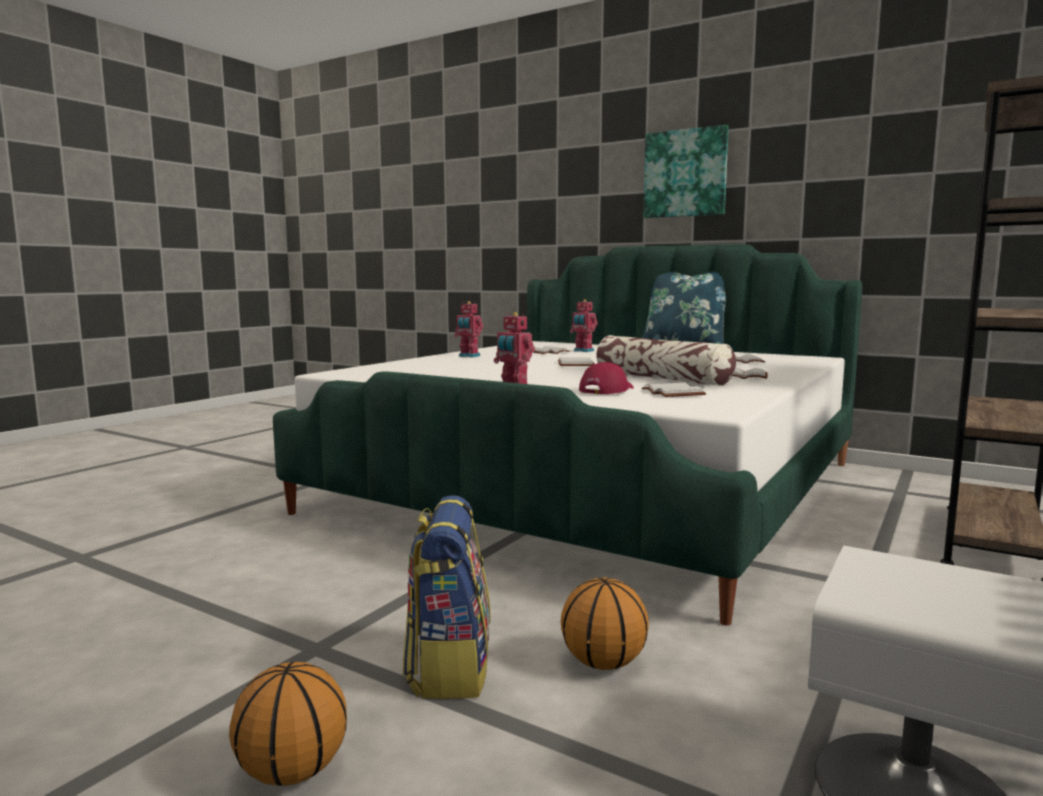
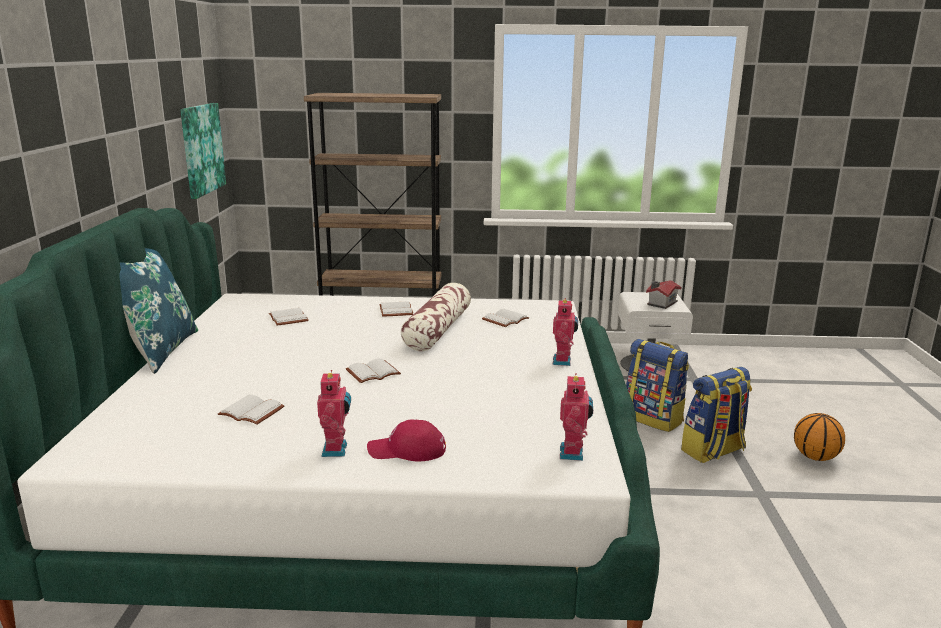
camera: 120 degrees left, 10 degrees up
(583, 351) = (220, 395): toy robot -> toy robot (573, 453)
(603, 663) = (653, 418): basketball -> backpack
(607, 390) = (518, 336): red cap -> red cap (407, 450)
(685, 173) = (61, 123): picture -> picture (201, 149)
(911, 591) = (661, 303): none -> toy house

